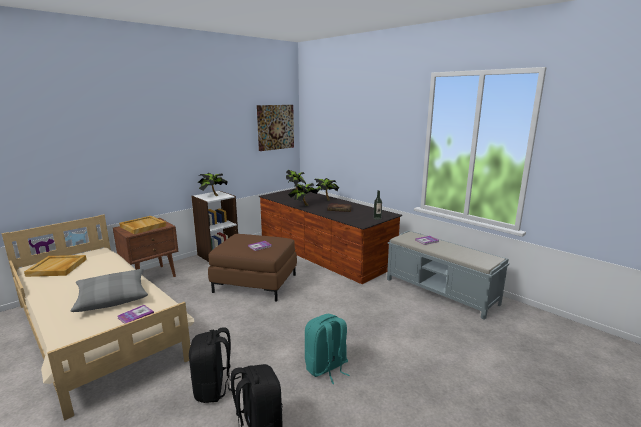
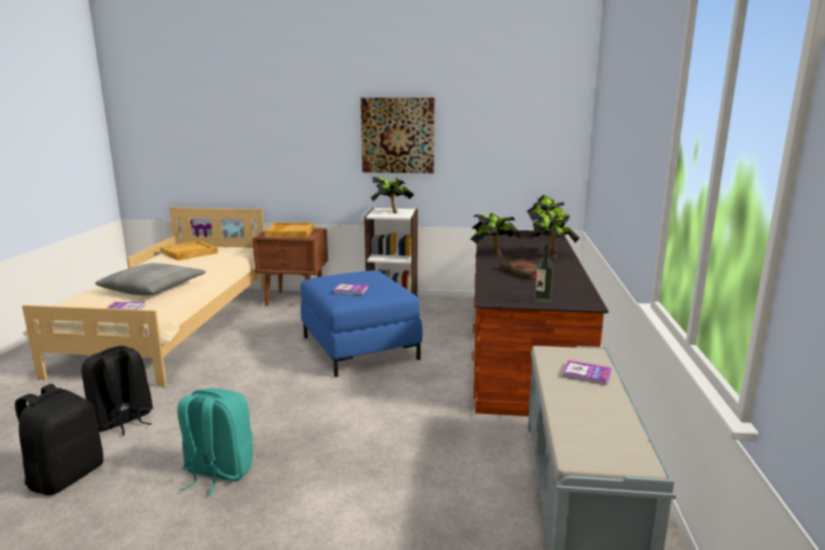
camera: 50 degrees right, 0 degrees up
(255, 283) = (360, 347): brown ottoman -> blue ottoman
(275, 127) = (535, 118): picture -> picture (398, 135)

